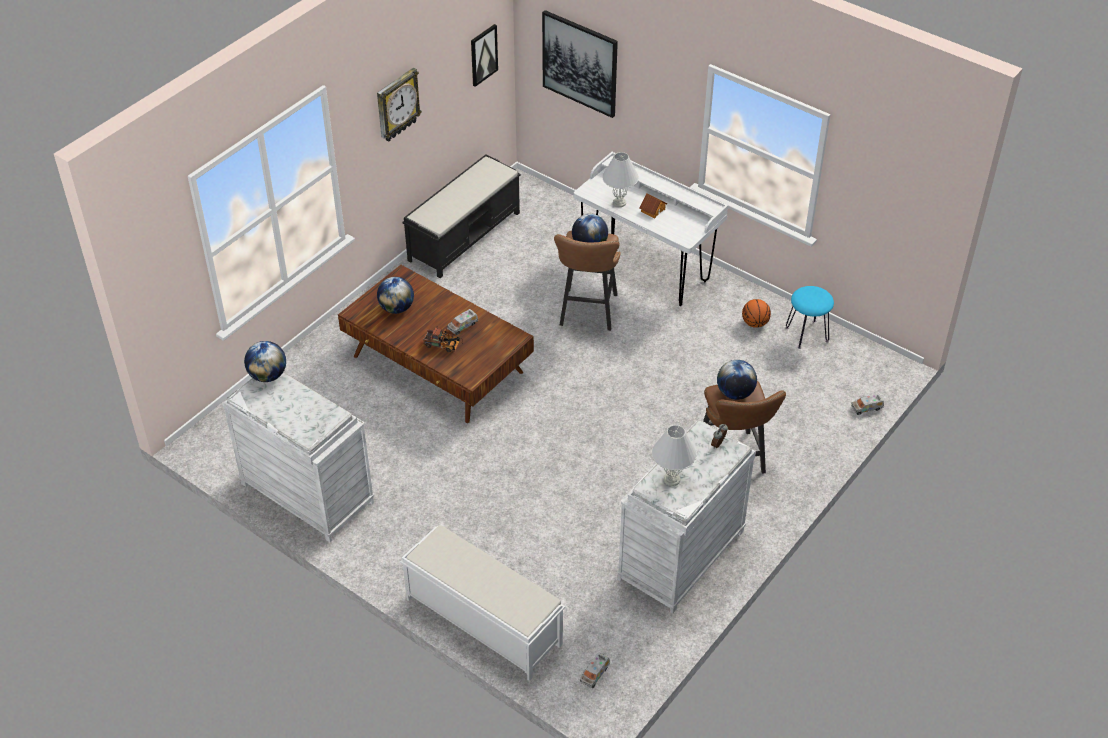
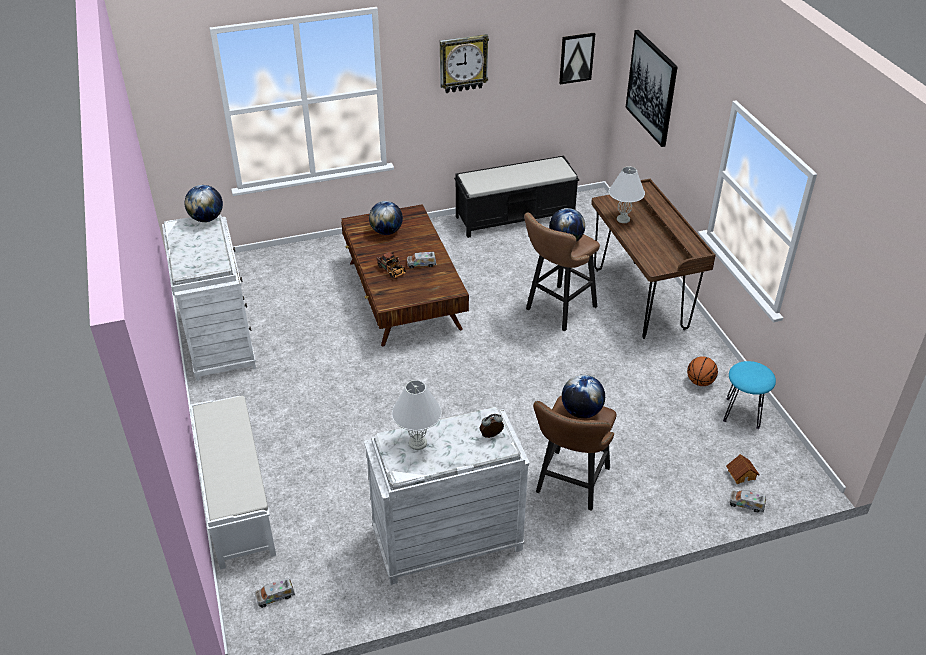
camera: 35 degrees right, 5 degrees down
(646, 269) = (640, 299): white desk -> brown desk
(652, 210) = (647, 235): toy house -> toy house (741, 474)

